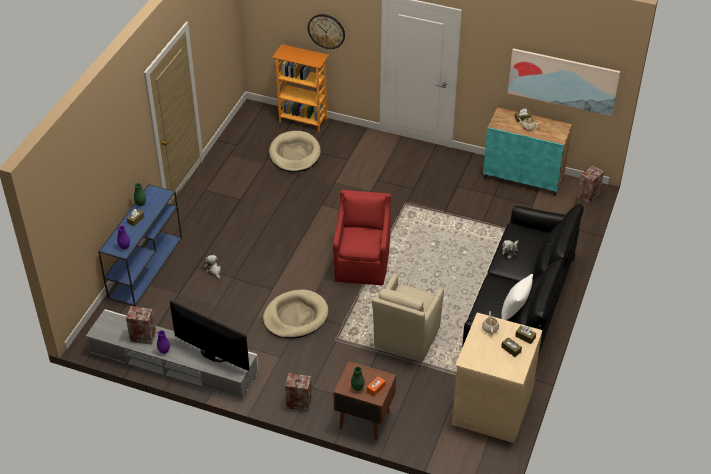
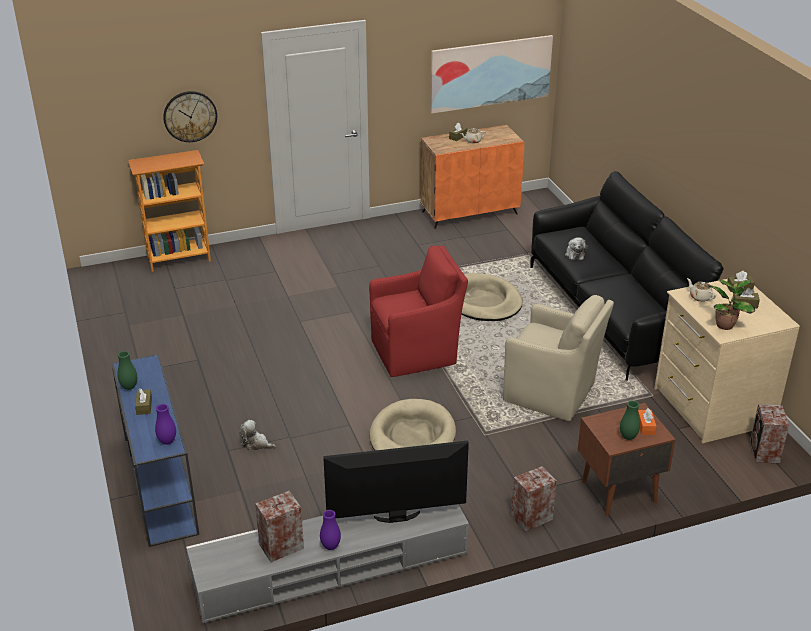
camera: 40 degrees left, 10 degrees down
(295, 154) = (208, 291): beige dog bed -> beige dog bed (483, 301)
(362, 264) = (416, 352): red armchair -> red armchair turned 105 degrees clockwise
(406, 338) = (552, 393): beige armchair -> beige armchair turned 45 degrees counterclockwise
(477, 355) = (725, 325): none -> potted plant
(515, 311) = (651, 297): white pillow -> none
(523, 177) = (470, 212): turquoise cabinet -> orange cabinet
(587, 195) = (544, 202): speaker -> speaker (764, 453)

